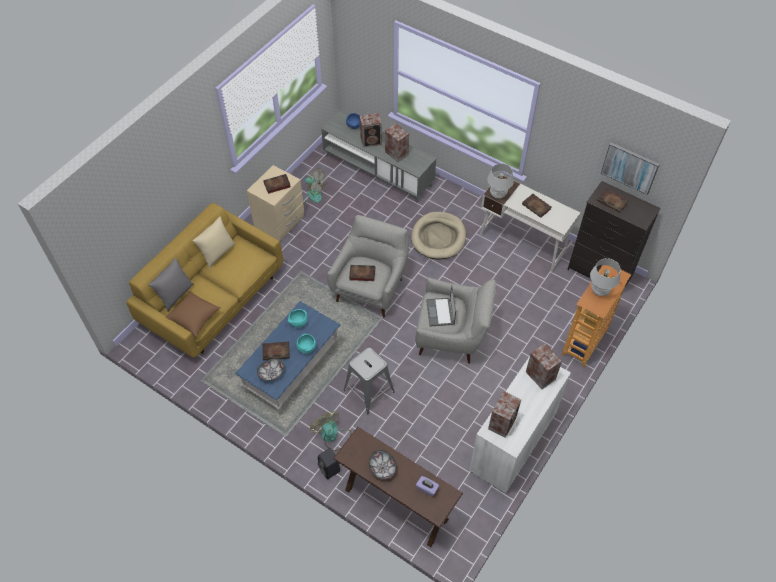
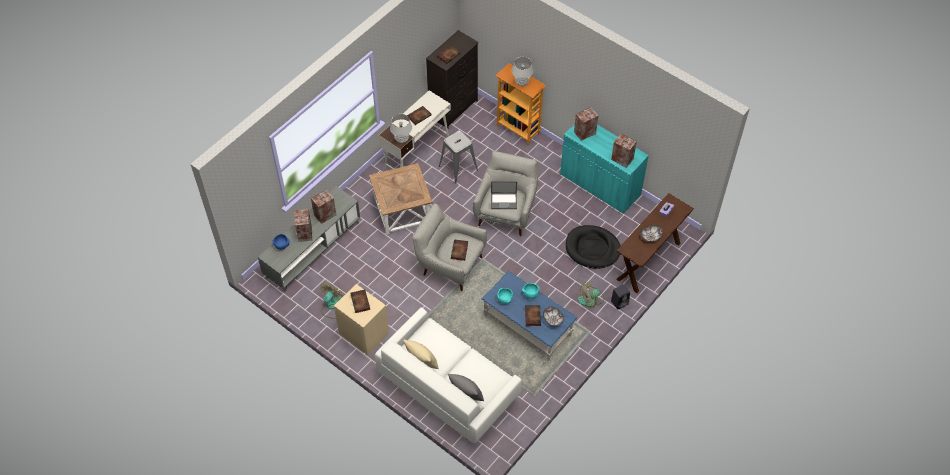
camera: 85 degrees left, 0 degrees up
(194, 318) = (493, 378): brown pillow -> none
(214, 299) = (448, 387): yellow sofa -> white sofa
(369, 391) = (552, 272): grey stool -> grey stool (458, 168)
(409, 435) = (592, 248): none -> black dog bed
(438, 237) = (401, 211): beige dog bed -> brown side table
(513, 441) = (600, 185): white cabinet -> turquoise cabinet
(630, 167) = (433, 31): picture -> none

